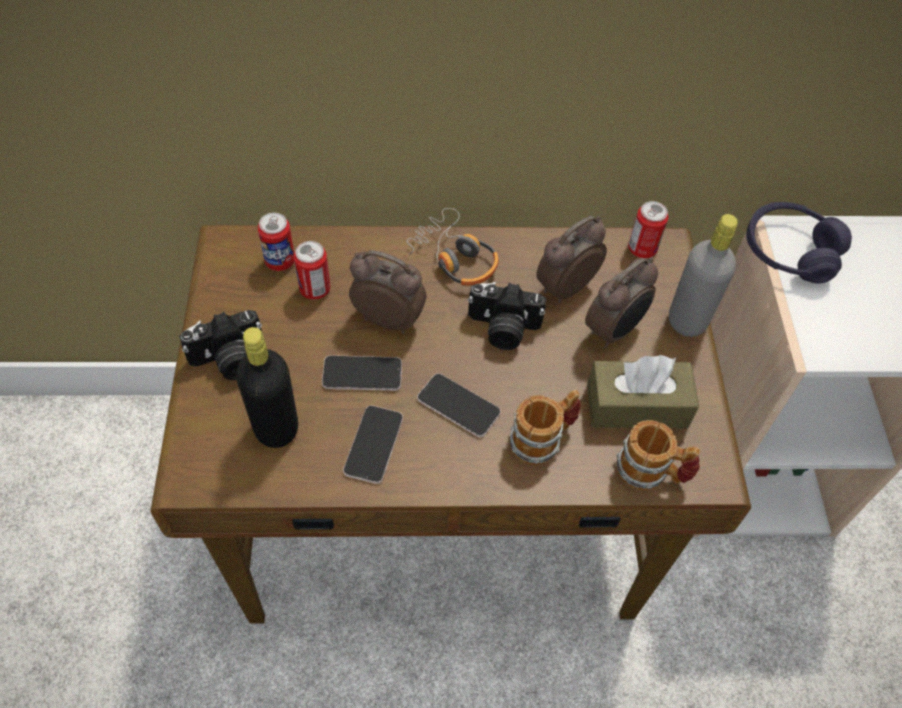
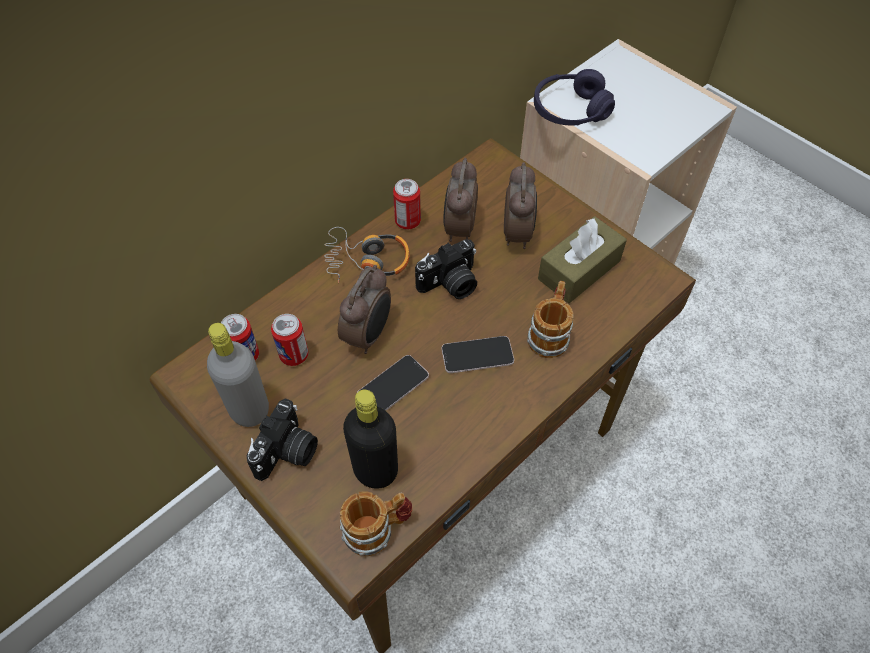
camera: 40 degrees left, 0 degrees up
(373, 444) = (452, 425): phone -> none
(389, 318) = (369, 335): alarm clock -> alarm clock turned 135 degrees clockwise
(642, 249) = (479, 170): can -> can (407, 221)
(651, 473) = (629, 303): mug -> mug (378, 529)
(687, 320) = (551, 196): grey bottle -> grey bottle (249, 410)

